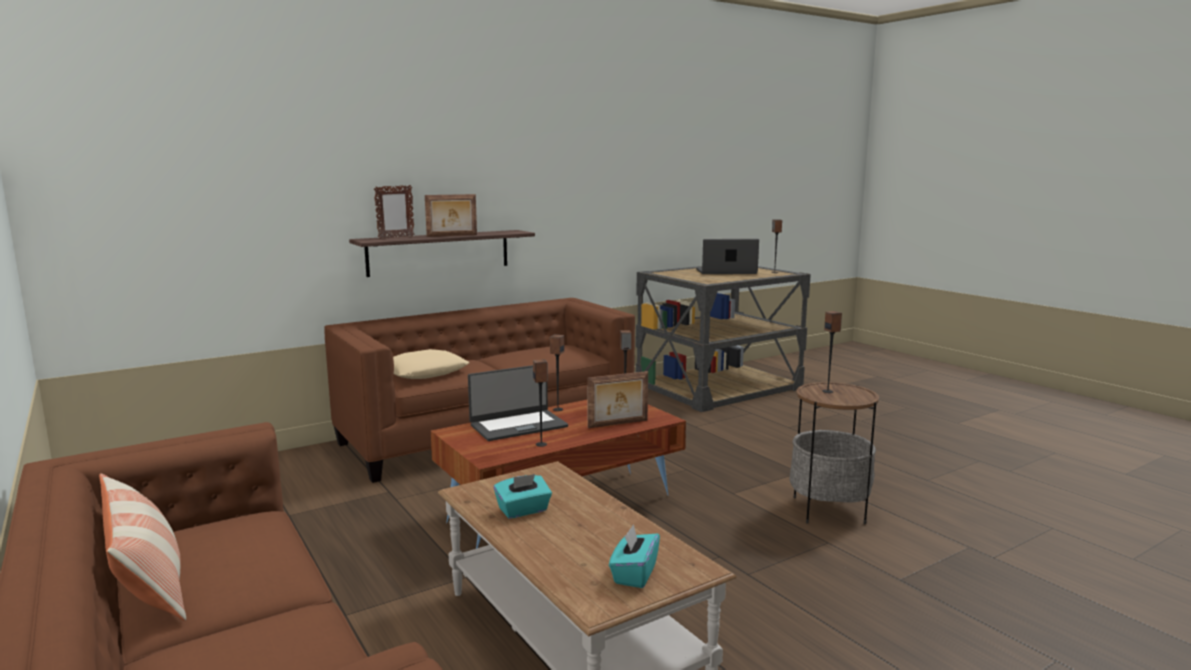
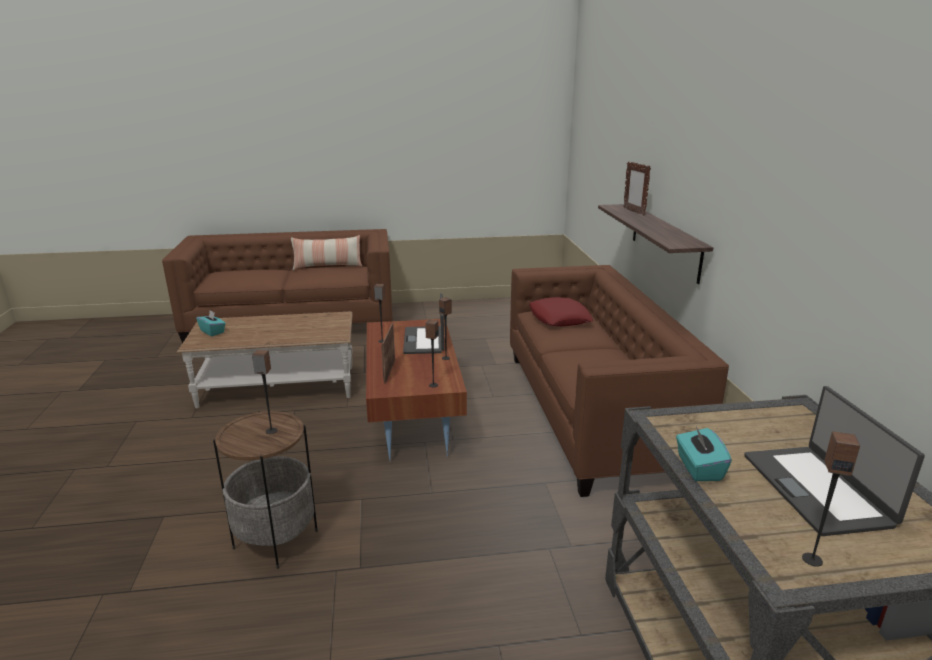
camera: 115 degrees right, 10 degrees up
(425, 372) = (559, 318): beige pillow -> red pillow
(452, 235) = (642, 224): picture frame -> none
(523, 510) = (300, 322): turquoise tissue box -> turquoise tissue box (698, 468)
(726, 272) = (817, 489): laptop -> laptop turned 150 degrees clockwise

